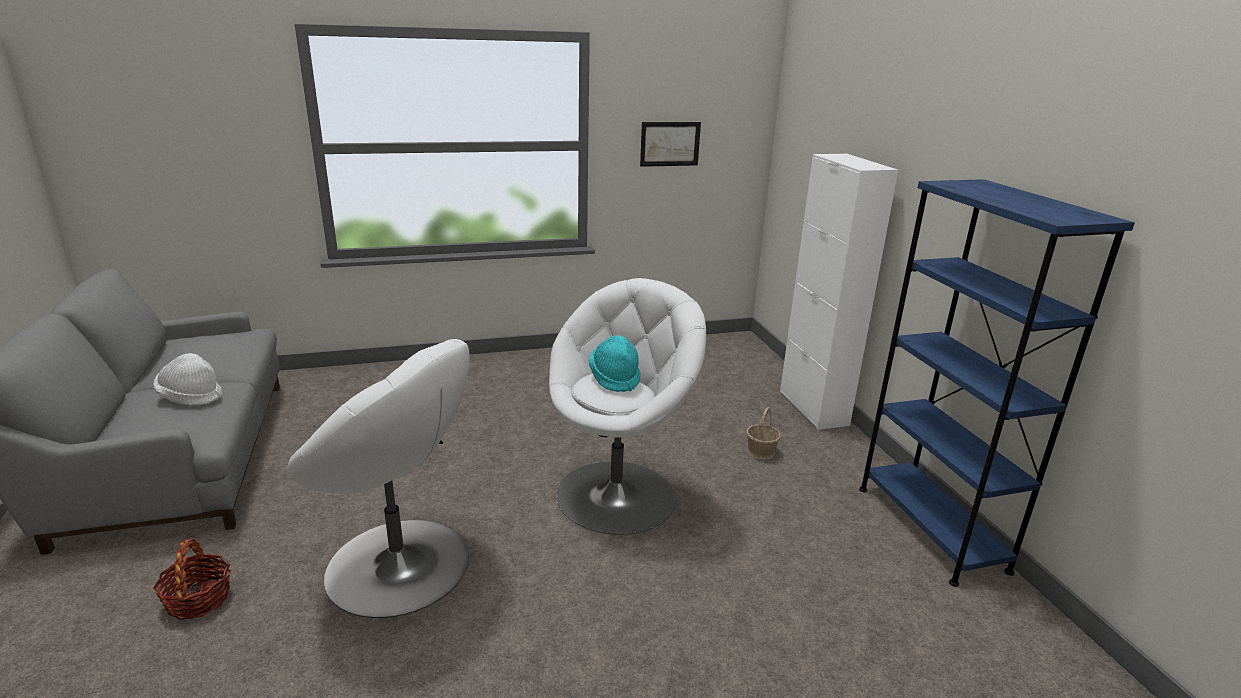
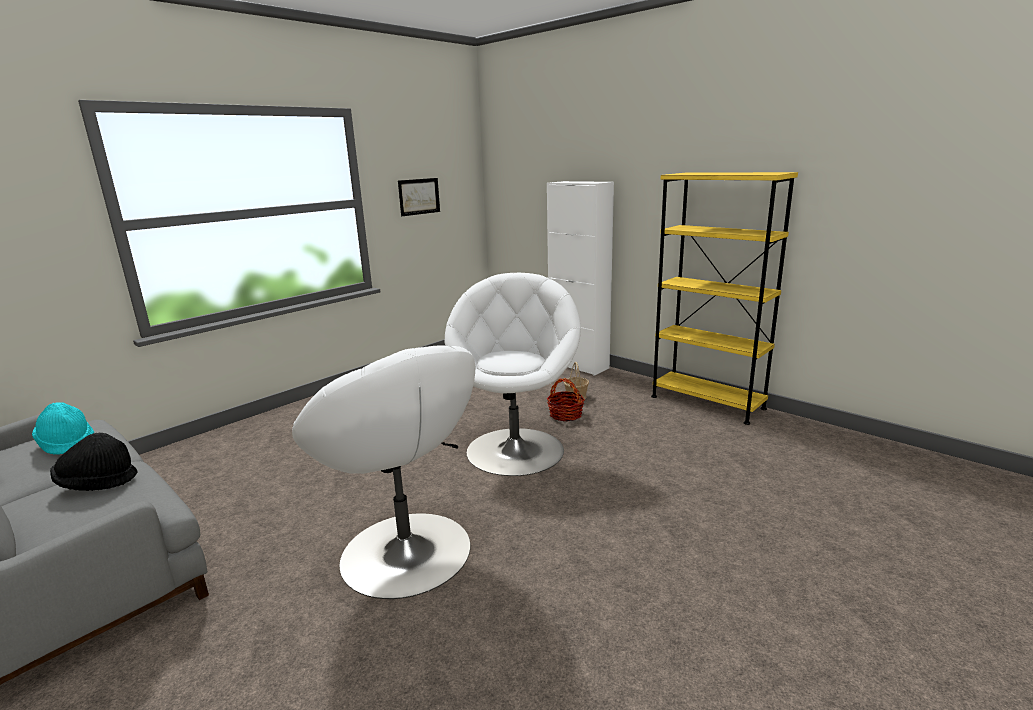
camera: 30 degrees left, 5 degrees down
(191, 396) = (98, 483): white hat -> black hat
(198, 599) = (239, 659): basket -> basket (565, 414)
(400, 566) = (406, 554): white armchair -> white armchair turned 60 degrees clockwise
(615, 378) = (506, 352): turquoise hat -> turquoise hat (67, 443)
(930, 528) = (707, 402): blue bookcase -> yellow bookcase

